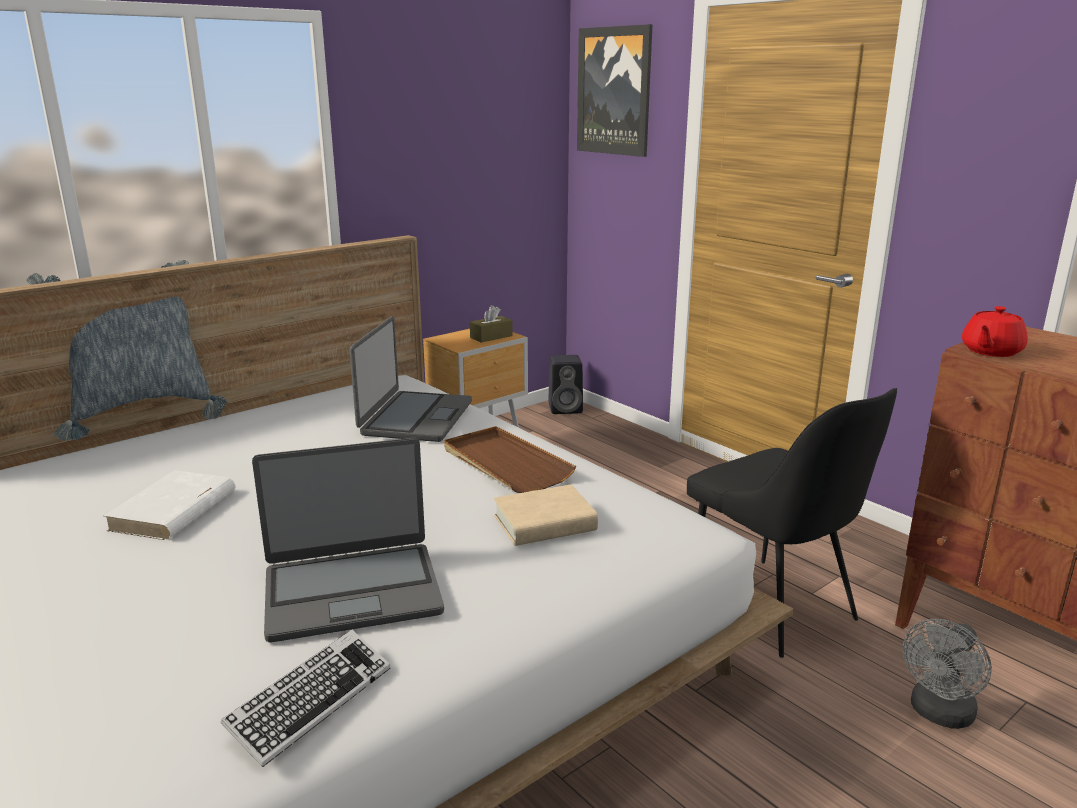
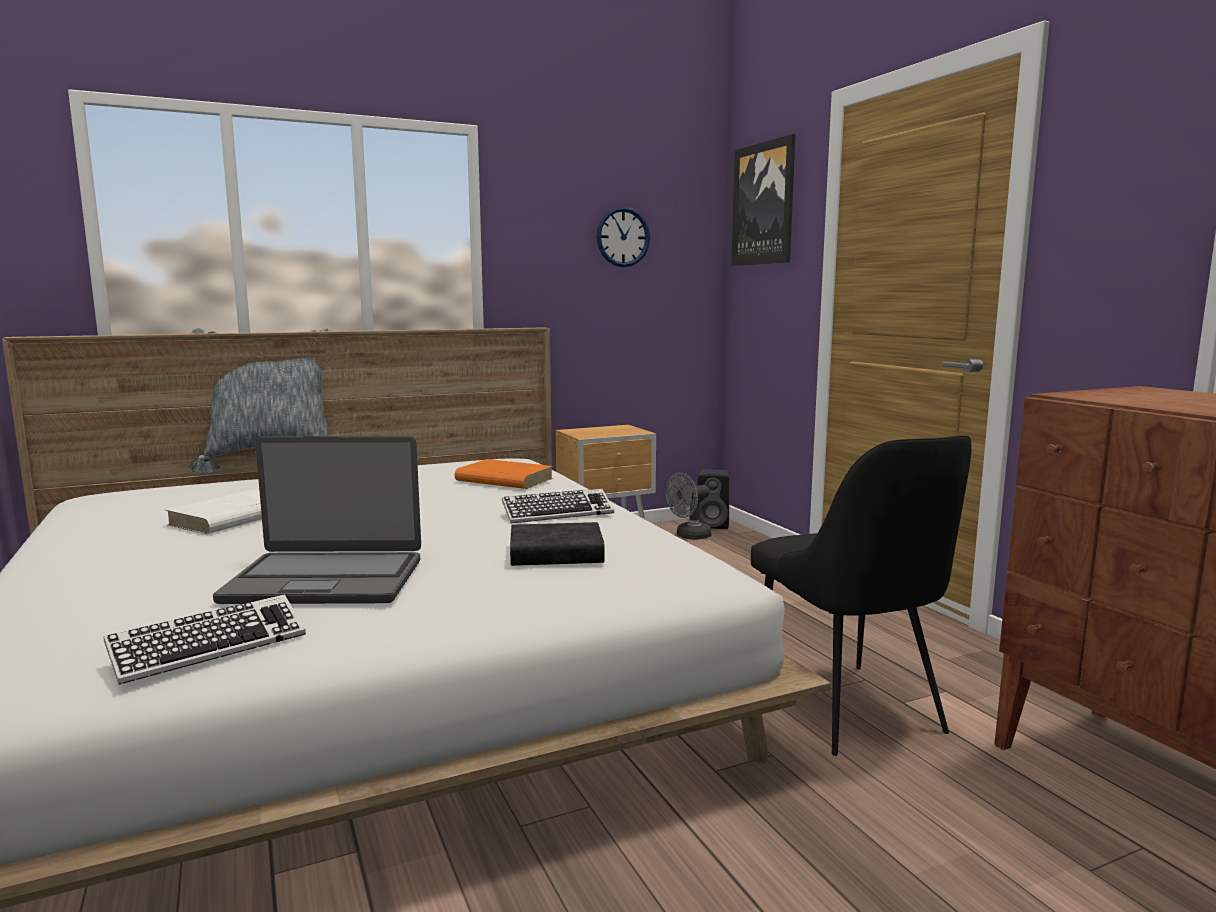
camera: 15 degrees right, 10 degrees down
(415, 418) = (503, 480): laptop -> orange book
(472, 126) = (623, 237): none -> wall clock
(491, 336) = (620, 431): brown tissue box -> none
(505, 464) = (558, 513): brown tray -> keyboard
(545, 523) = (556, 554): beige book -> black book
(939, 714) = (1011, 841): grey fan -> grey fan (689, 536)
(990, 351) = (1085, 396): red teapot -> none

